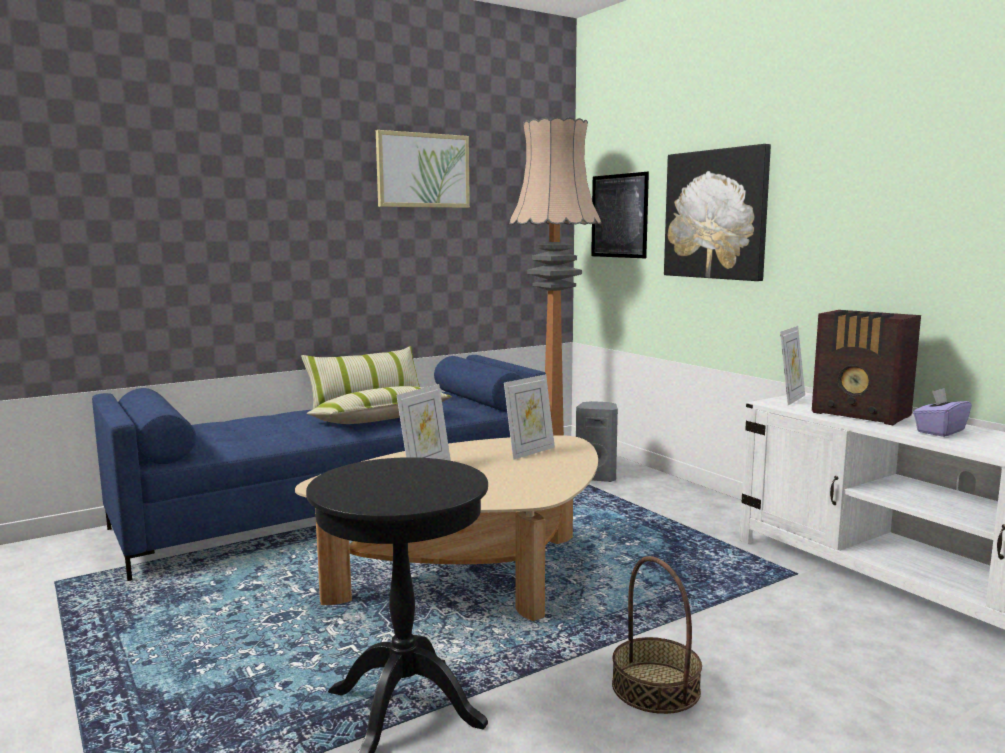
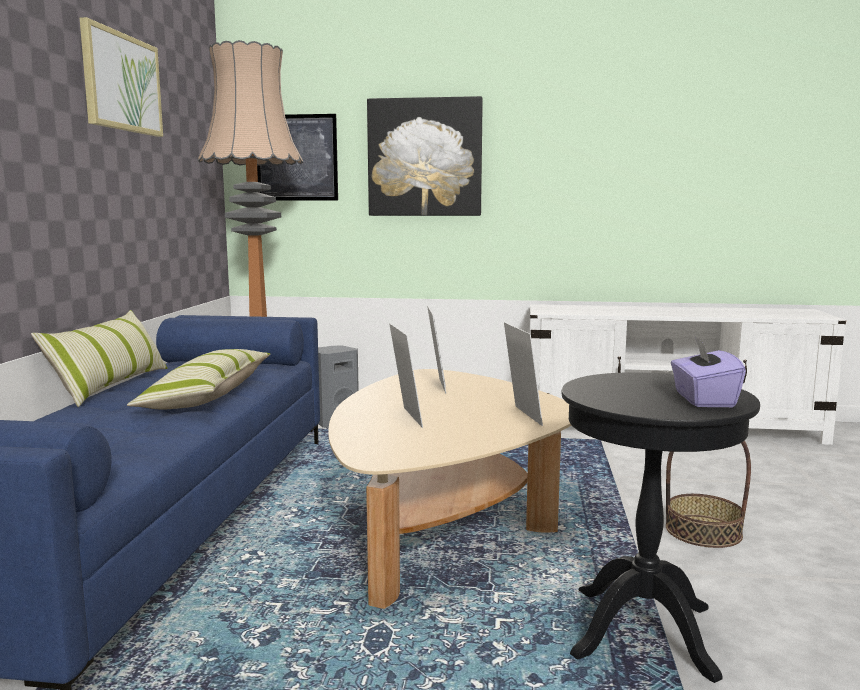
camera: 50 degrees left, 0 degrees up
(790, 399) = (544, 308): picture frame -> picture frame (521, 416)
(862, 415) = (611, 310): radio -> none
(939, 431) = (671, 311): purple tissue box -> purple tissue box (703, 399)

